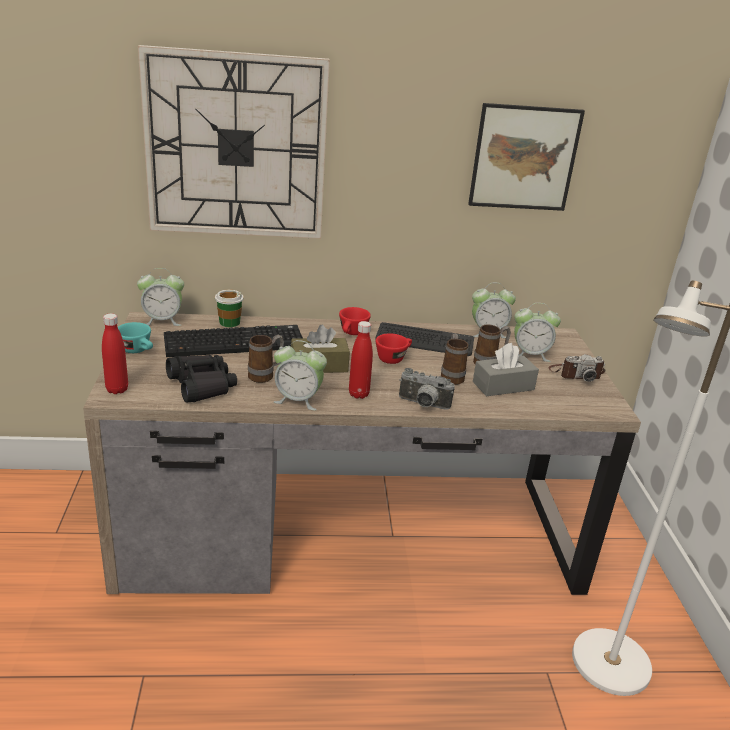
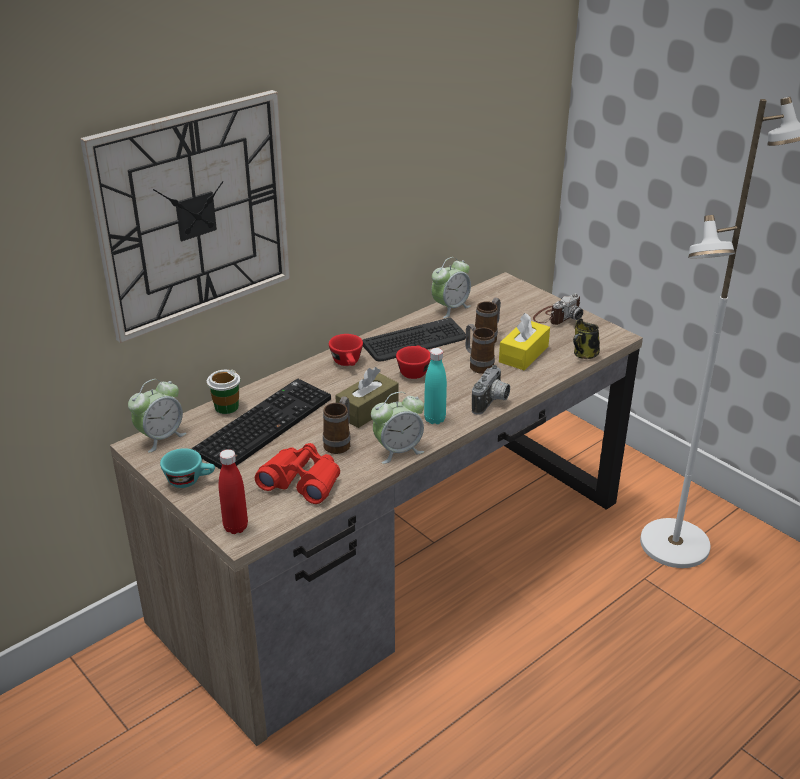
camera: 35 degrees left, 5 degrees up
(202, 385) = (302, 482): black binoculars -> red binoculars
(358, 394) = (434, 419): red bottle -> turquoise bottle
(423, 405) = (492, 403): camera -> camera turned 45 degrees counterclockwise
(503, 386) = (523, 354): grey tissue box -> yellow tissue box
(524, 158) = (445, 129): picture -> none
(530, 355) = (506, 314): alarm clock -> none
(560, 409) = (584, 355): none -> mug

